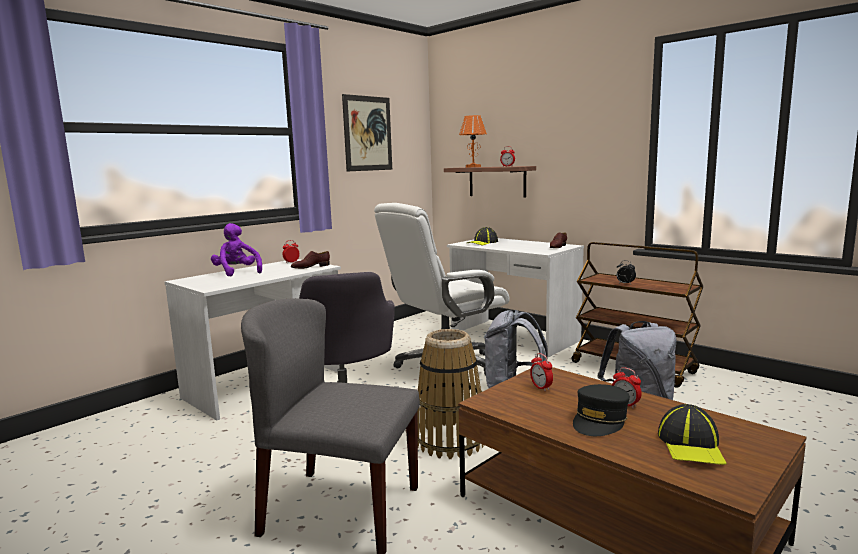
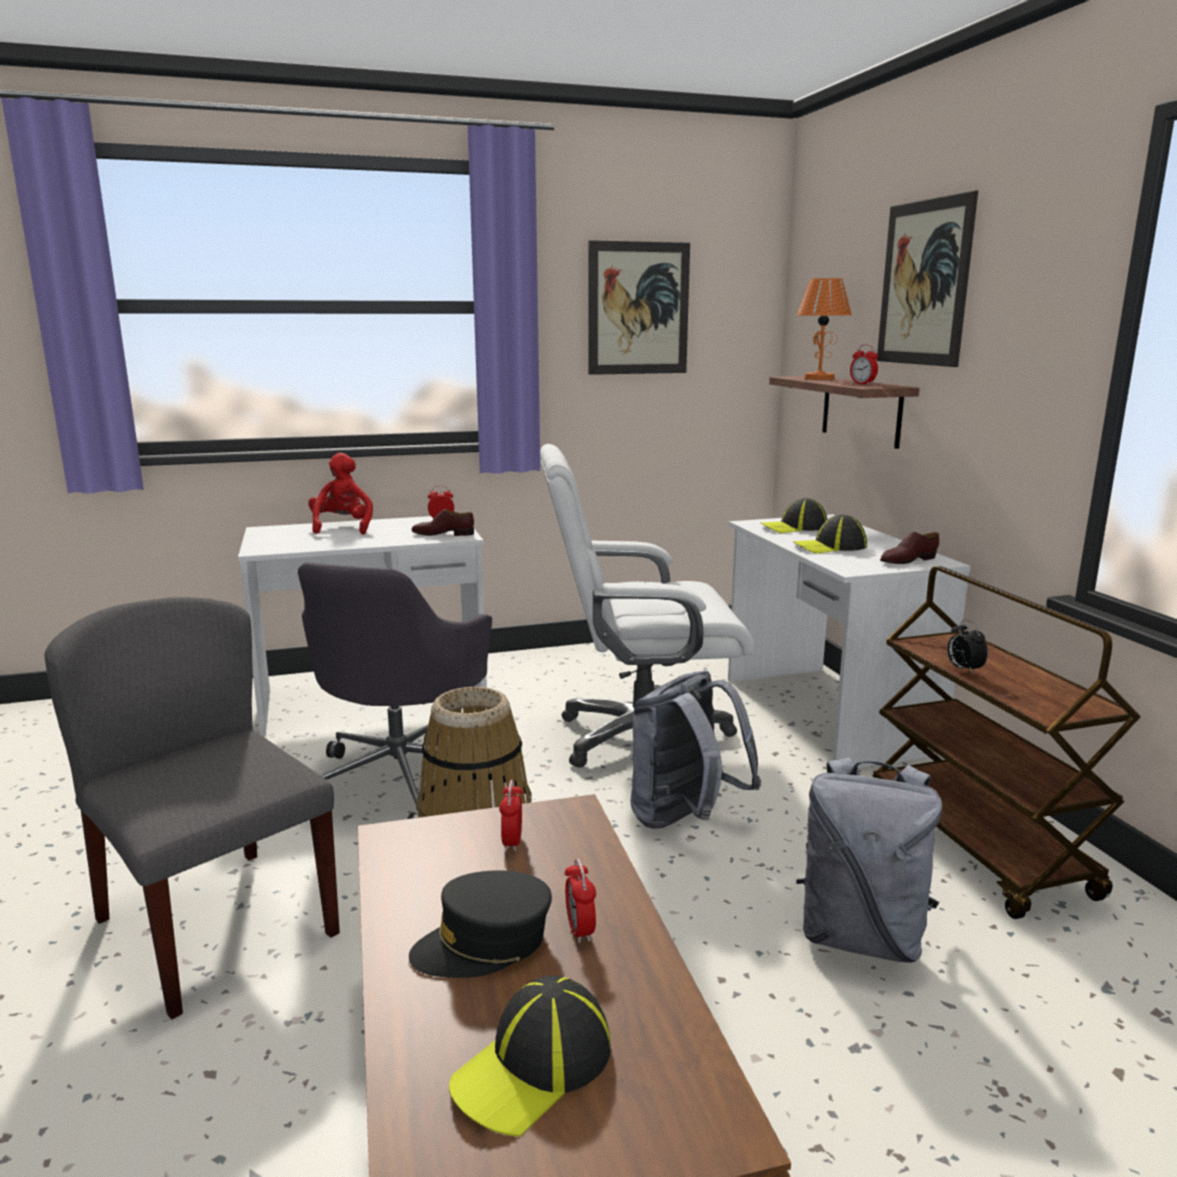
camera: 30 degrees right, 5 degrees up
(237, 272) = (342, 528): purple plush toy -> red plush toy
(515, 247) = (830, 546): none -> cap
(532, 116) = (924, 283): none -> picture

